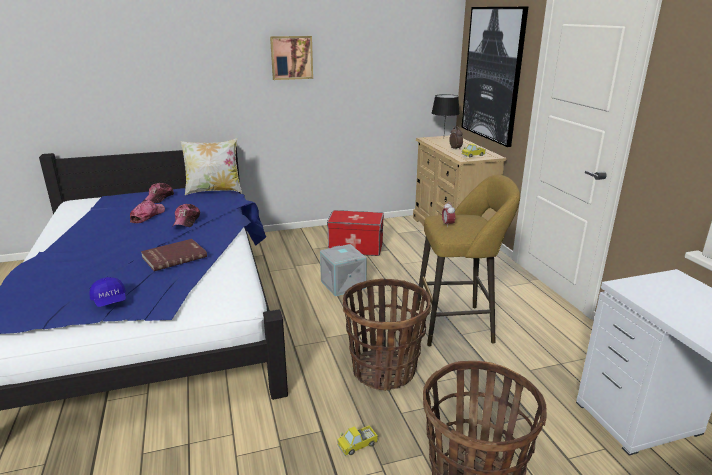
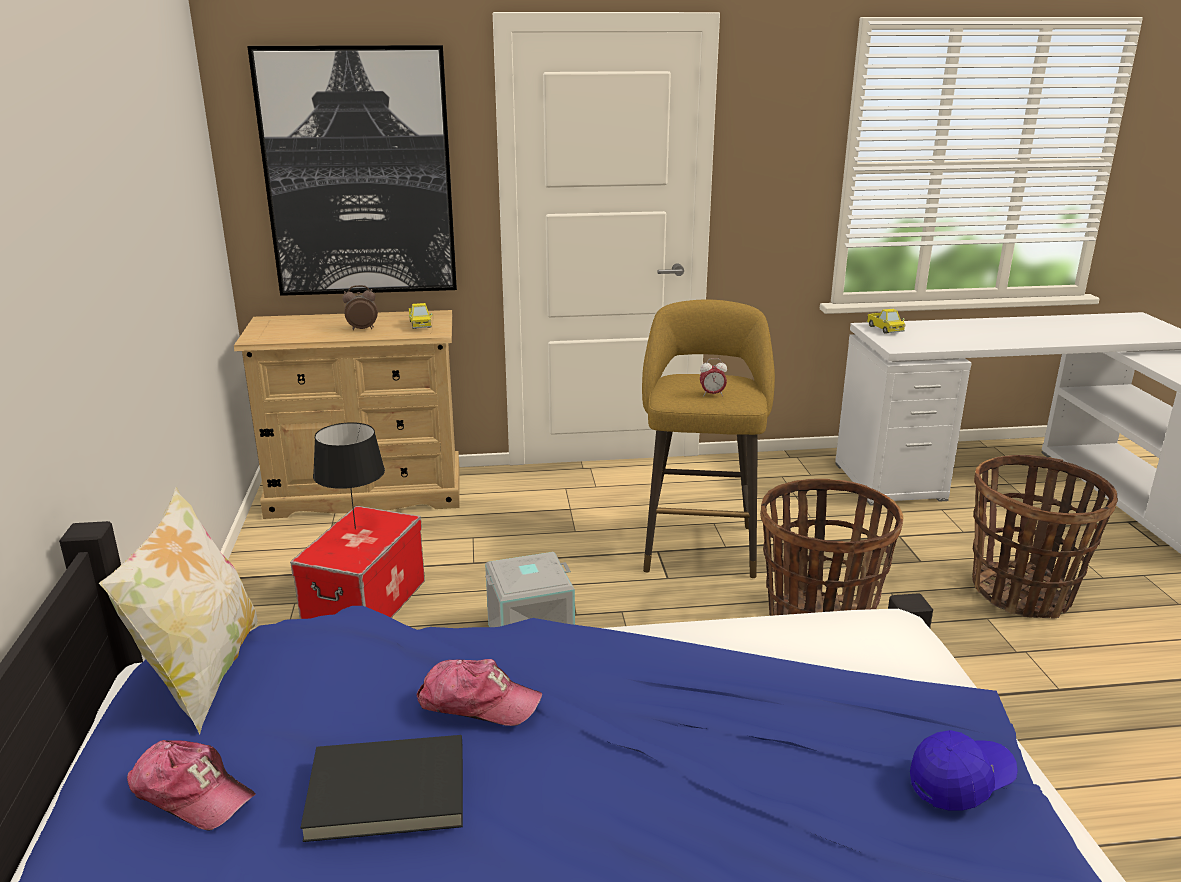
camera: 80 degrees left, 0 degrees up
(147, 216) = (387, 794): cap -> black book
(174, 256) = (719, 706): red book -> none
(291, 57) = (81, 216): picture -> none
(357, 445) = (988, 667): toy truck -> toy truck (884, 329)
(443, 138) = (270, 327): black table lamp -> black table lamp (356, 529)

